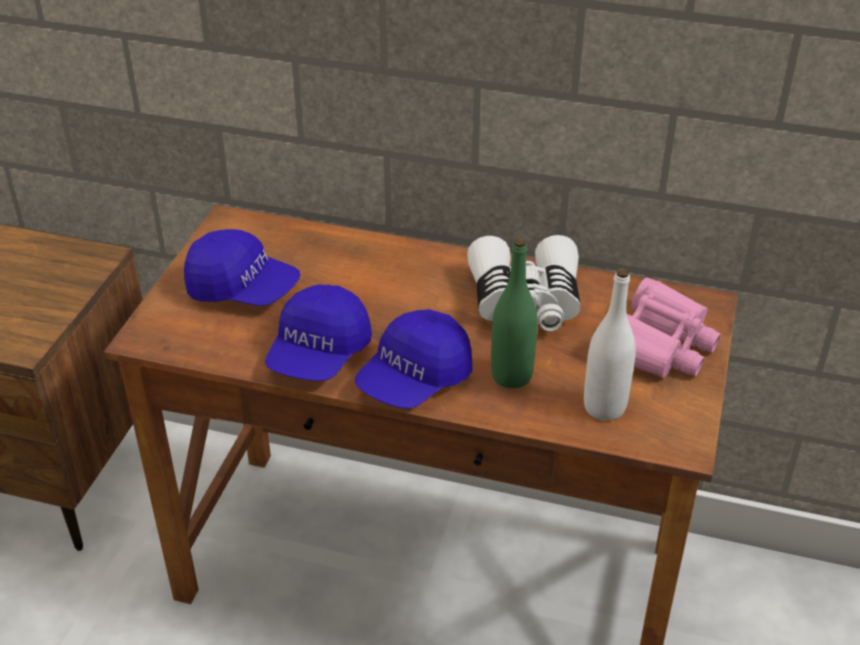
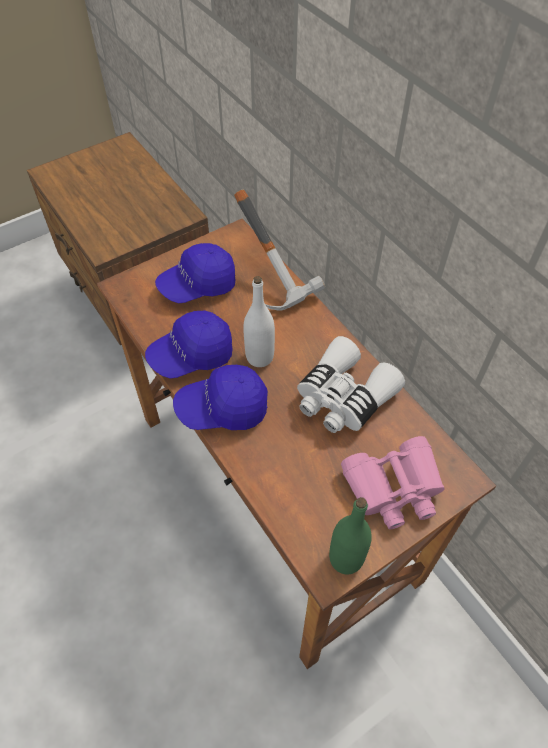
camera: 40 degrees right, 15 degrees up
(243, 289) = (198, 285): blue cap -> blue cap turned 90 degrees clockwise
(329, 235) = (280, 276): none -> hammer
(511, 376) = (279, 444): green bottle -> green bottle (346, 558)
(604, 407) = (309, 508): white bottle -> white bottle (259, 357)

